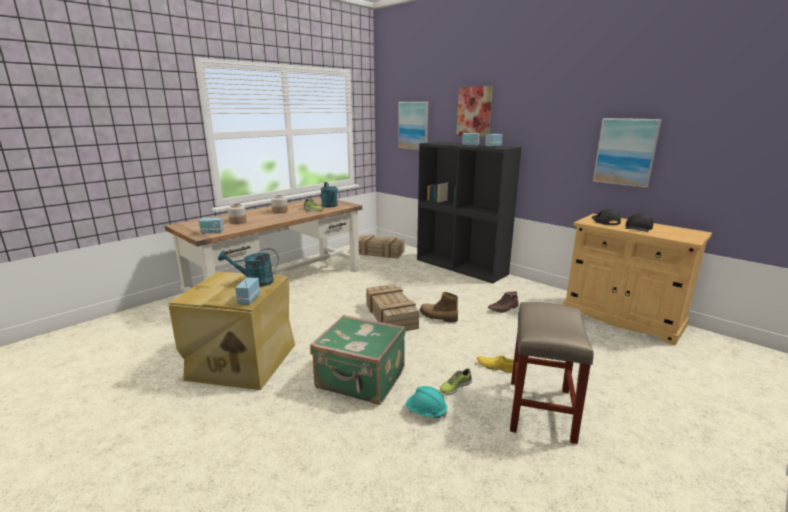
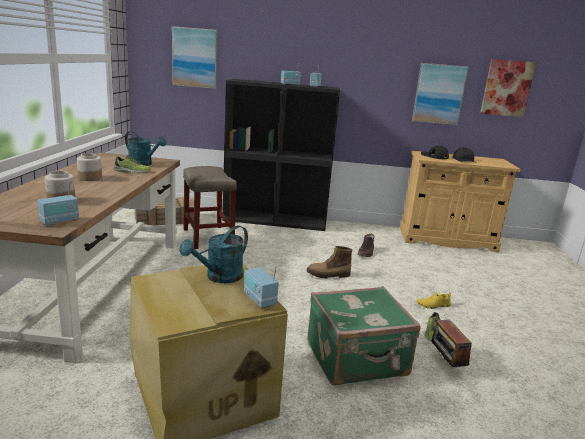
camera: 40 degrees left, 0 degrees up
(391, 316) = (287, 286): crate -> none
(426, 412) = (446, 364): turquoise hard hat -> radio
(474, 111) = (282, 47): picture -> picture (507, 88)
(541, 411) = (504, 328): beige stool -> beige stool (208, 237)

